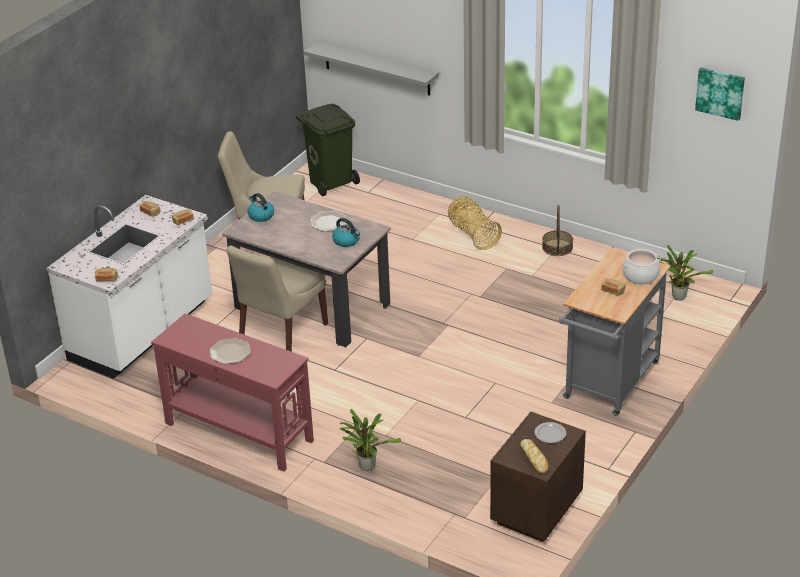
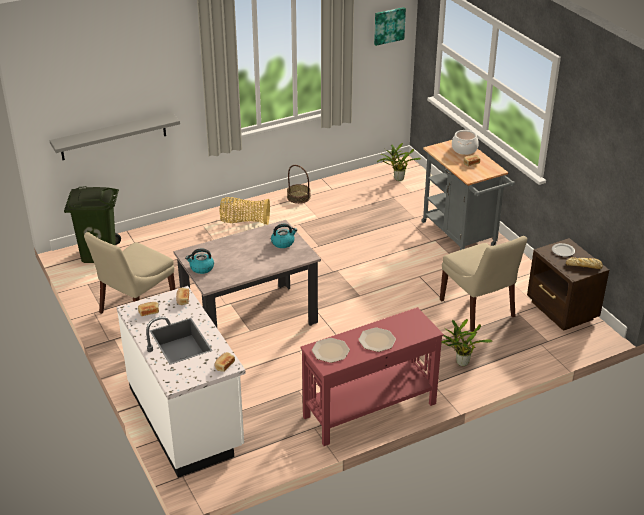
camera: 60 degrees left, 0 degrees up
(281, 334) = (269, 347): beige chair -> beige chair (478, 310)
(328, 222) = (248, 242): plate -> plate (330, 351)

